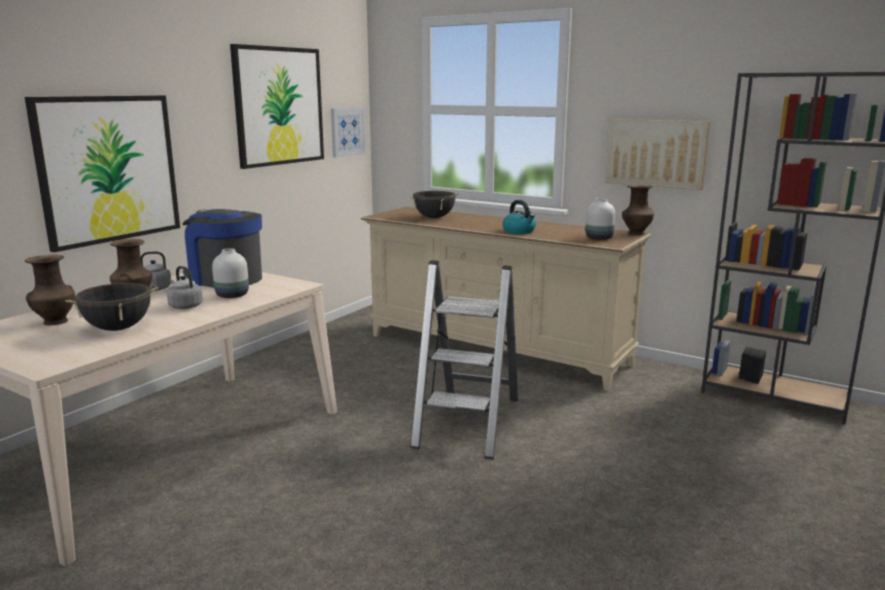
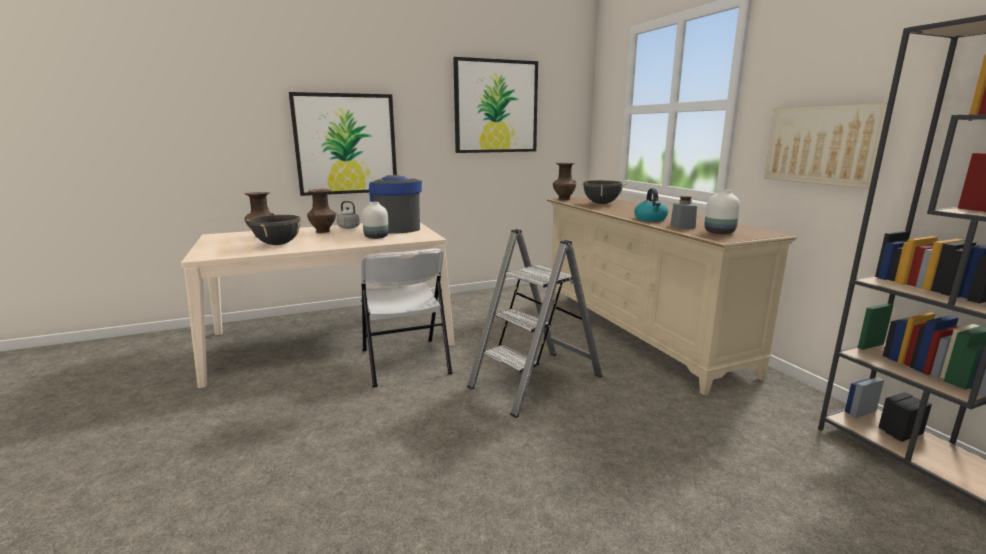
camera: 35 degrees right, 0 degrees up
(184, 306) = (338, 239): grey kettle -> none
(307, 445) = (404, 362): none -> white chair
(347, 132) = (565, 131): picture -> none
(560, 236) = (682, 226): none -> grey jar
(636, 233) = (775, 233): brown vase -> brown vase (563, 199)

